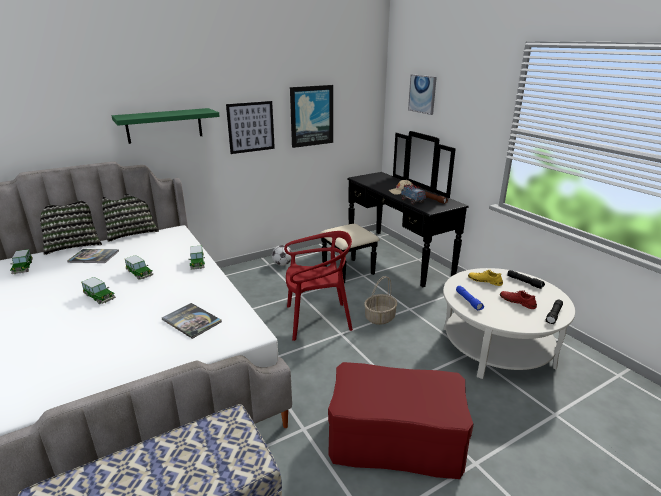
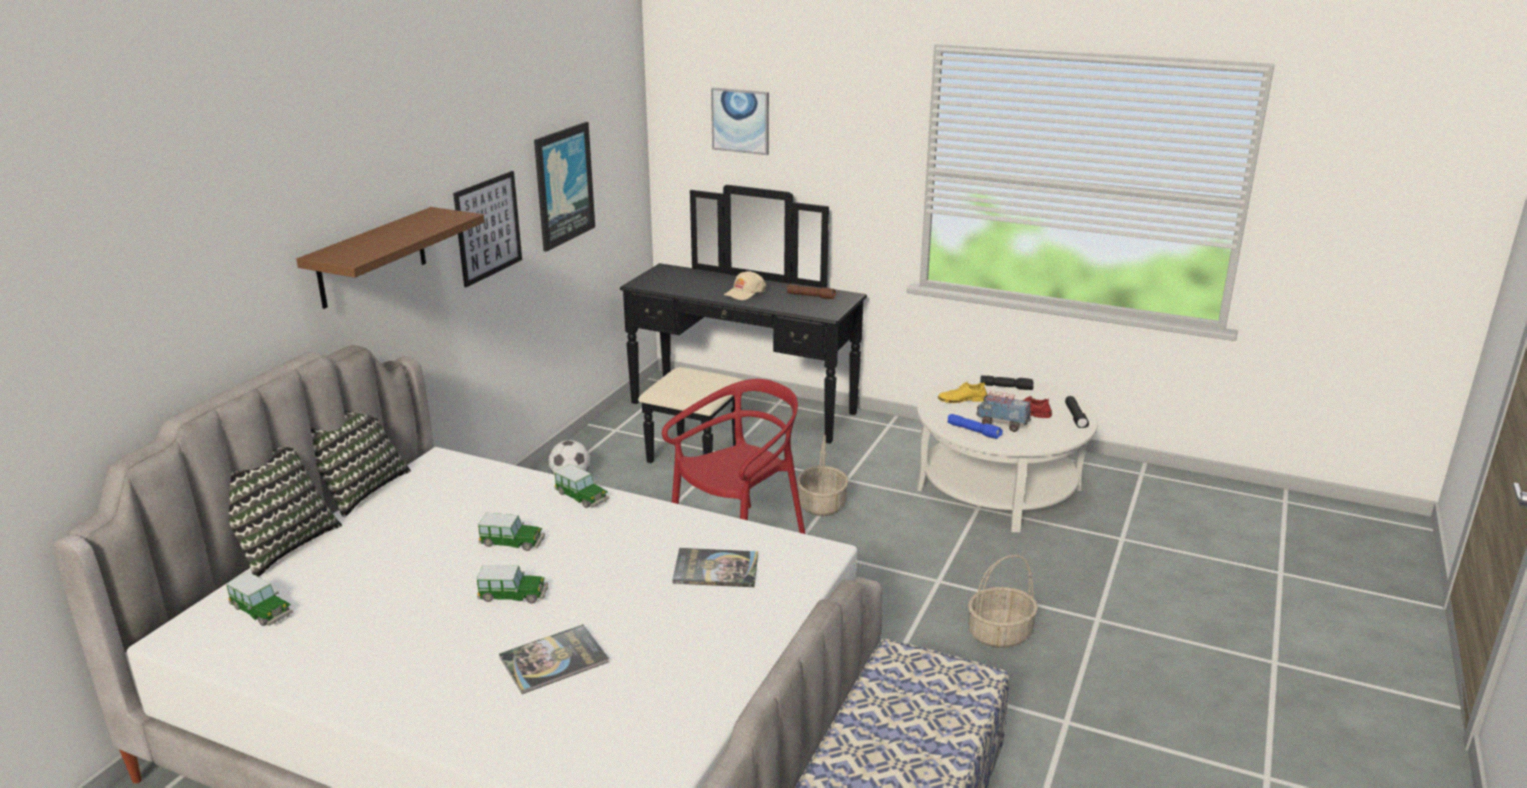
camera: 35 degrees left, 0 degrees up
(94, 256) = (369, 548): book -> book (554, 660)
(164, 125) = (372, 258): green shelf -> brown shelf
(395, 439) = (999, 634): red ottoman -> basket
(412, 201) = (784, 306): toy truck -> toy truck (1002, 424)

